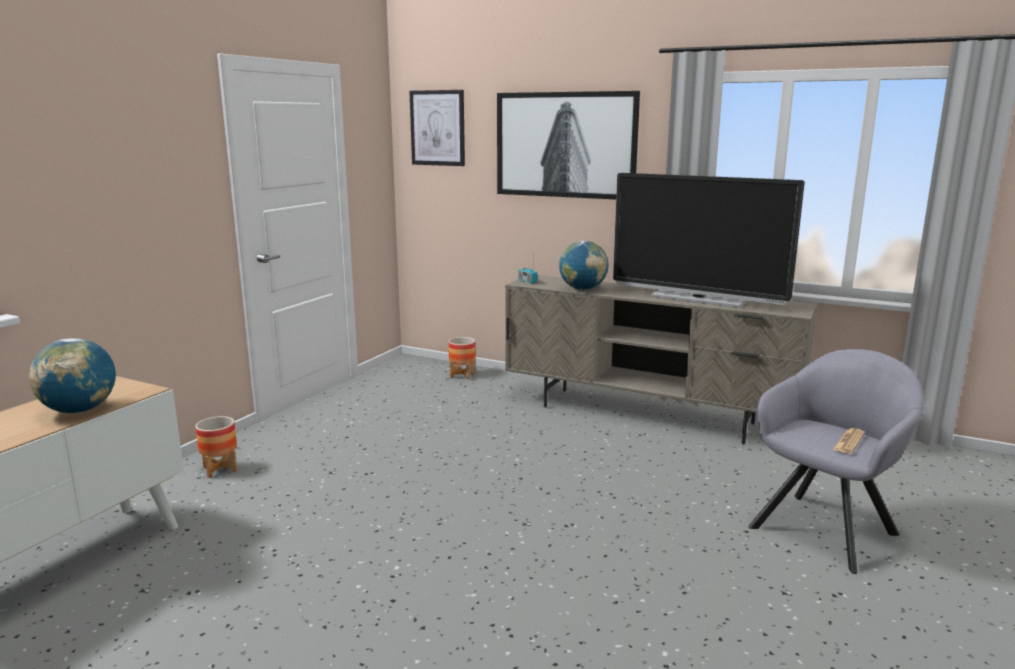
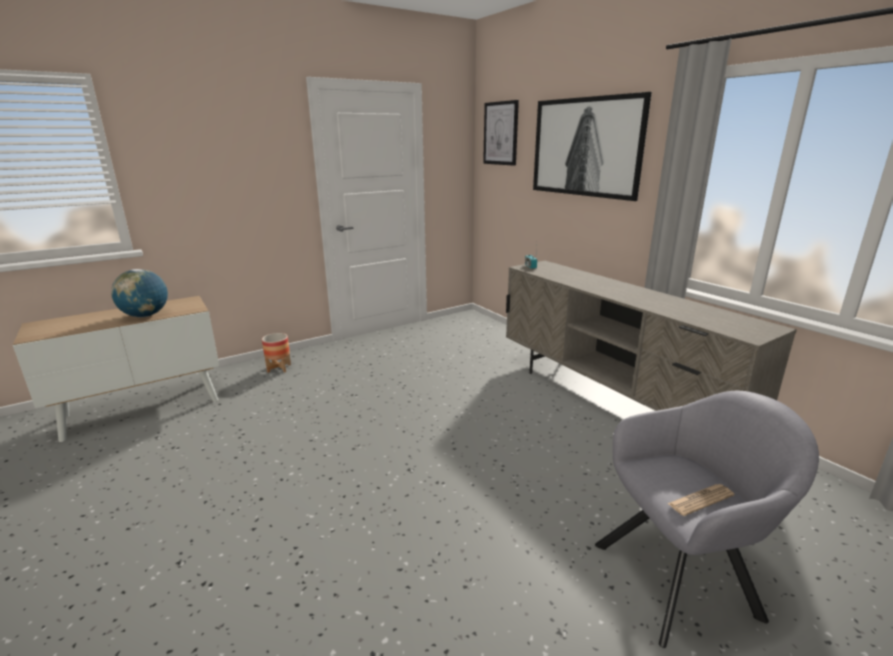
camera: 30 degrees right, 5 degrees up
(462, 375) = (495, 334): planter -> none
(582, 289) = (564, 279): globe -> none
(697, 299) = (660, 304): television -> none

